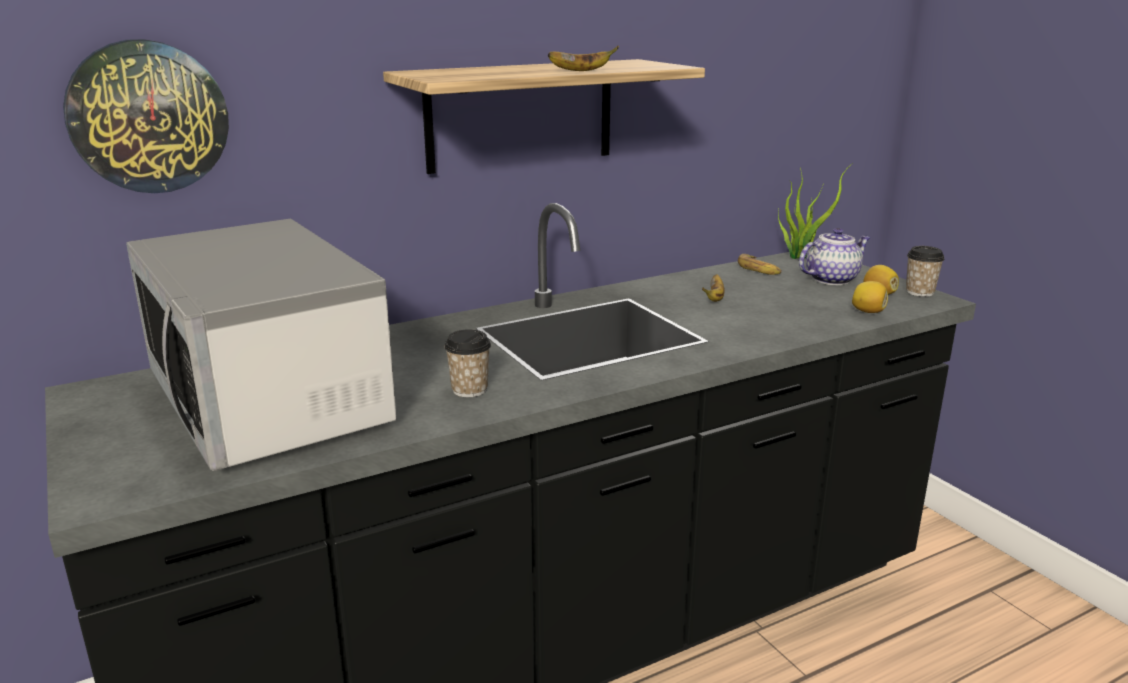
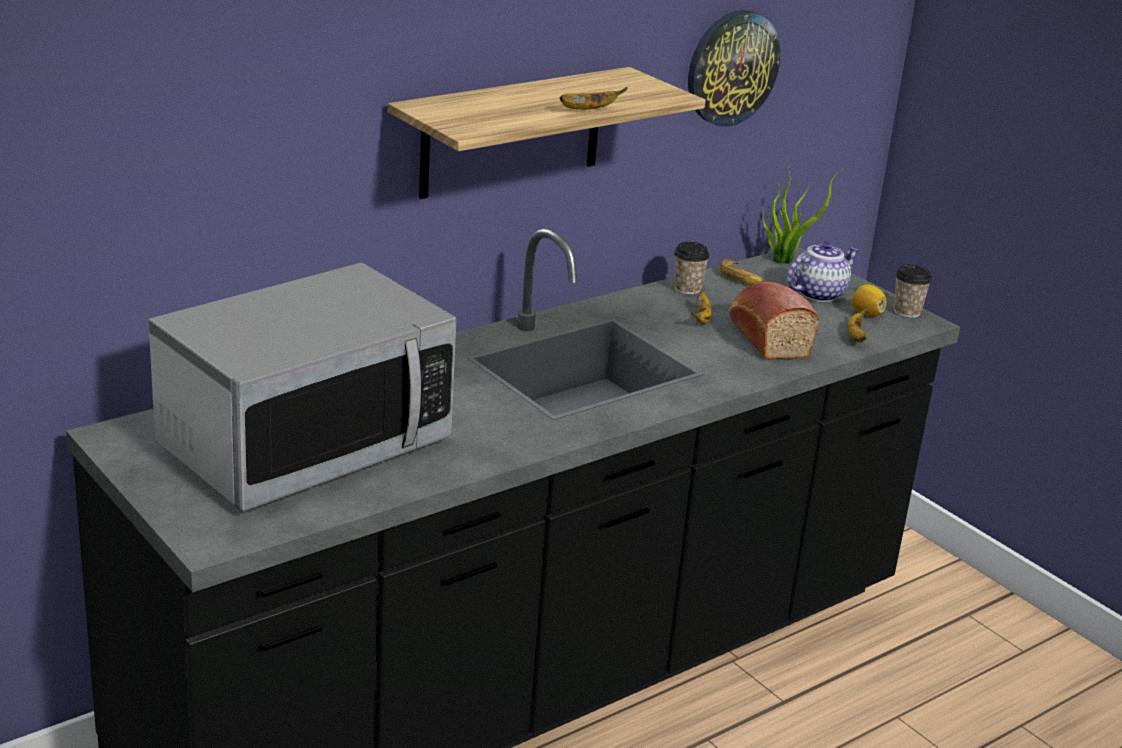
camera: 10 degrees left, 5 degrees up
(148, 117) = (178, 165): wall clock -> wall clock (731, 67)
(270, 402) = (305, 446): microwave -> microwave turned 90 degrees counterclockwise
(469, 390) = (489, 431): cup -> cup (687, 289)
(777, 311) = (766, 337): none -> bread
(868, 311) = (855, 337): lemon -> banana

